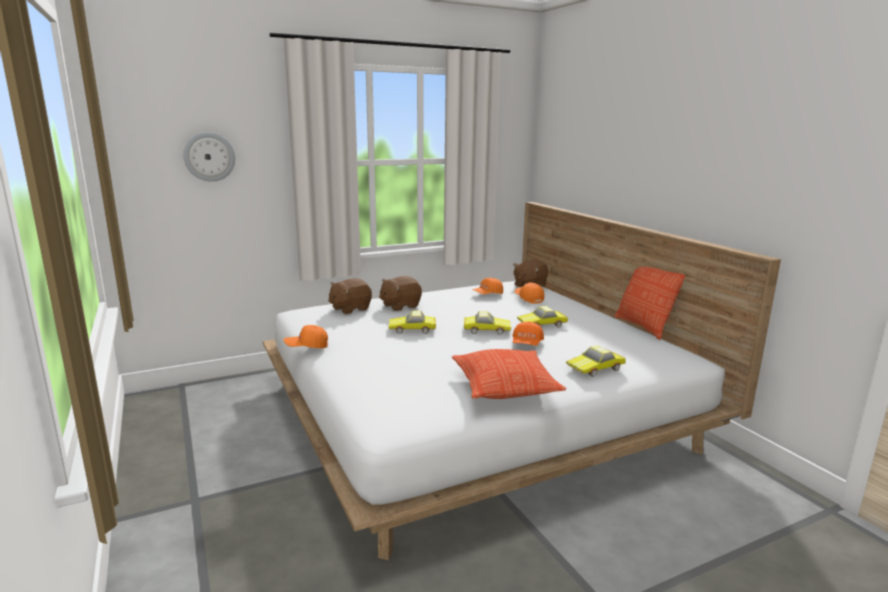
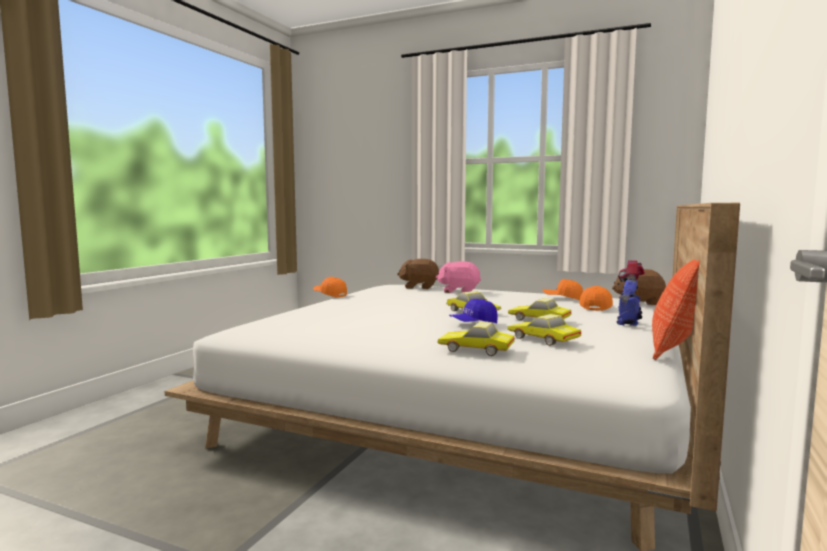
camera: 50 degrees right, 10 degrees down
(209, 157) = (362, 157): wall clock -> none
(400, 306) = (459, 291): brown plush toy -> pink plush toy
(413, 329) = (417, 301): toy car -> toy car (543, 339)
(505, 388) = (358, 336): orange pillow -> none
(527, 344) = (473, 324): orange cap -> blue cap
(580, 310) = (629, 322): none -> toy robot

